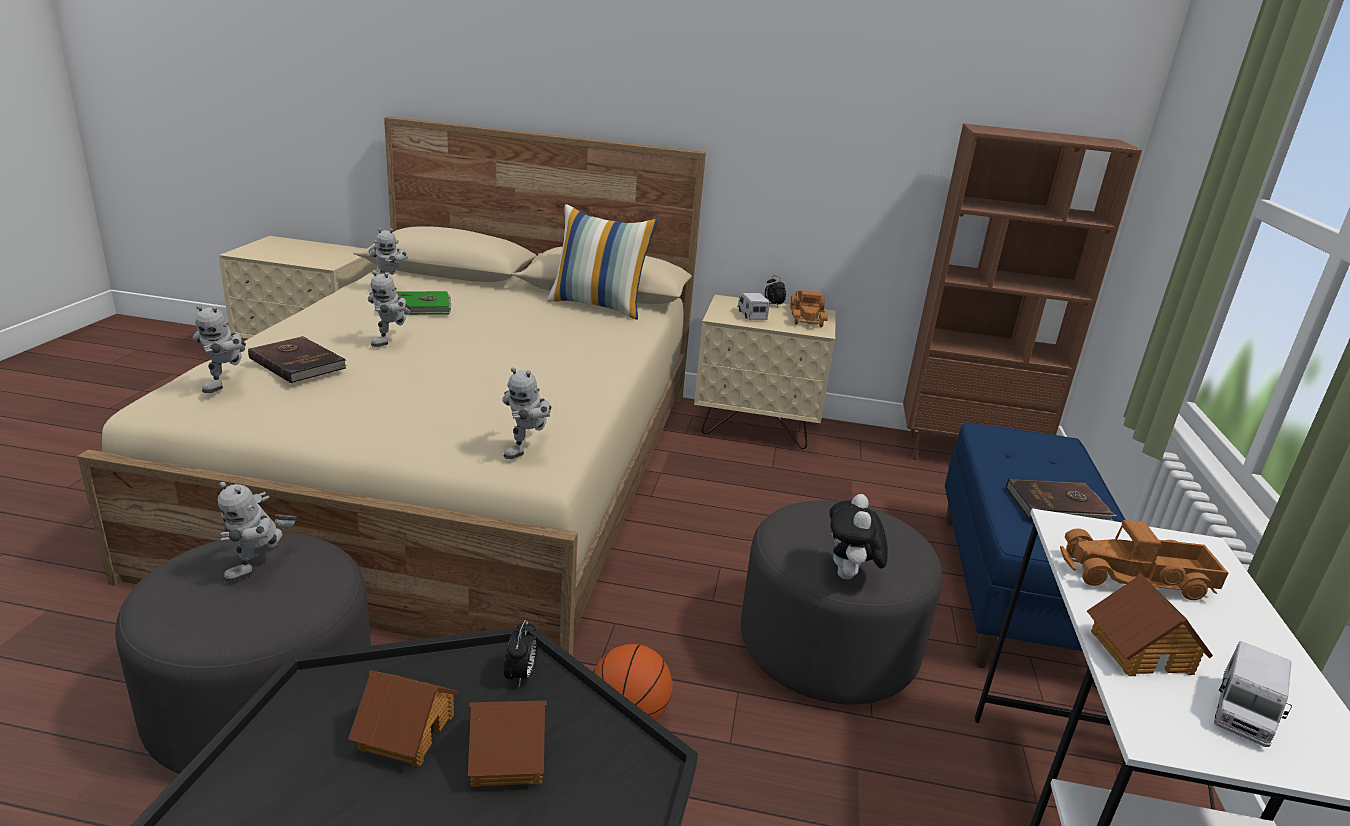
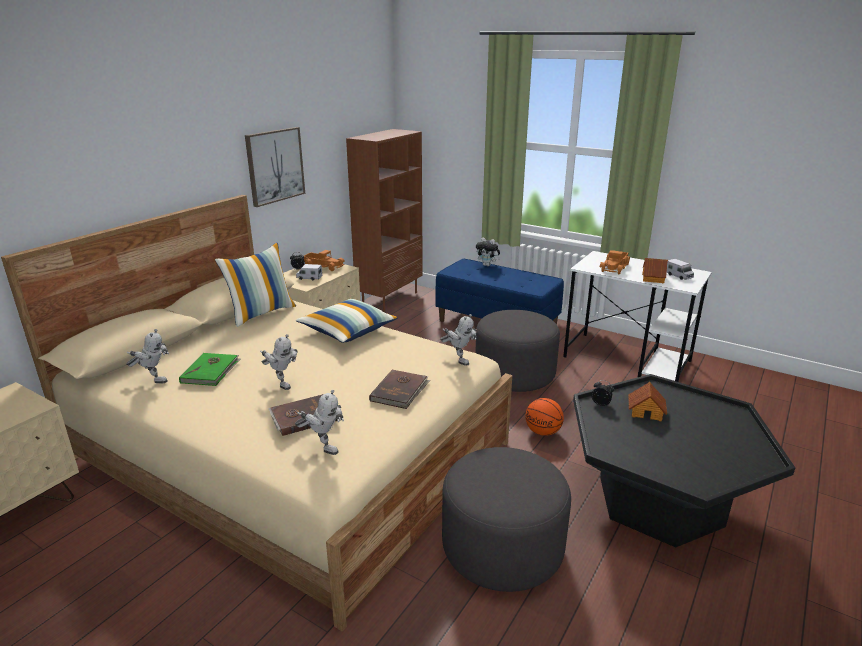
camera: 65 degrees left, 0 degrees up
(262, 569) = (495, 472): toy robot -> none
(406, 731) = (632, 432): toy house -> none
(580, 360) = (348, 331): none -> pillow
(785, 128) = (275, 166): none -> picture
(850, 576) = (543, 329): plush toy -> plush toy (487, 265)
(1058, 506) = (513, 278): brown book -> brown book (400, 391)

